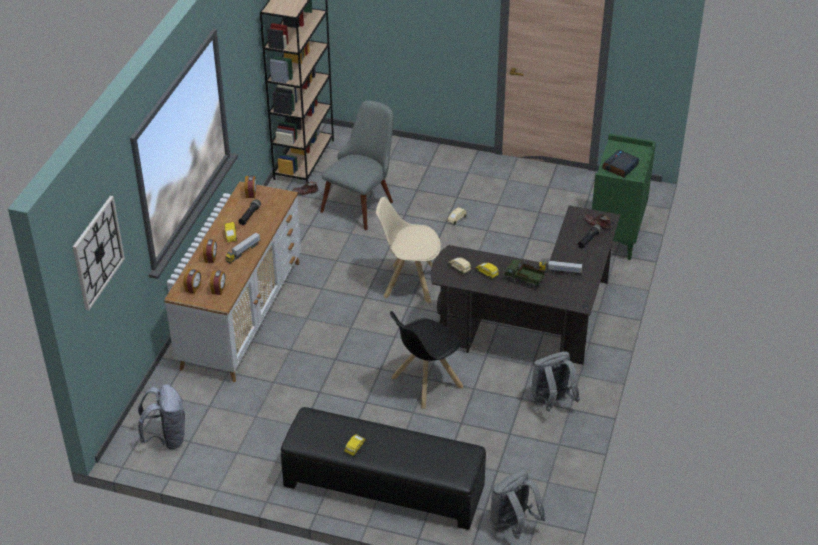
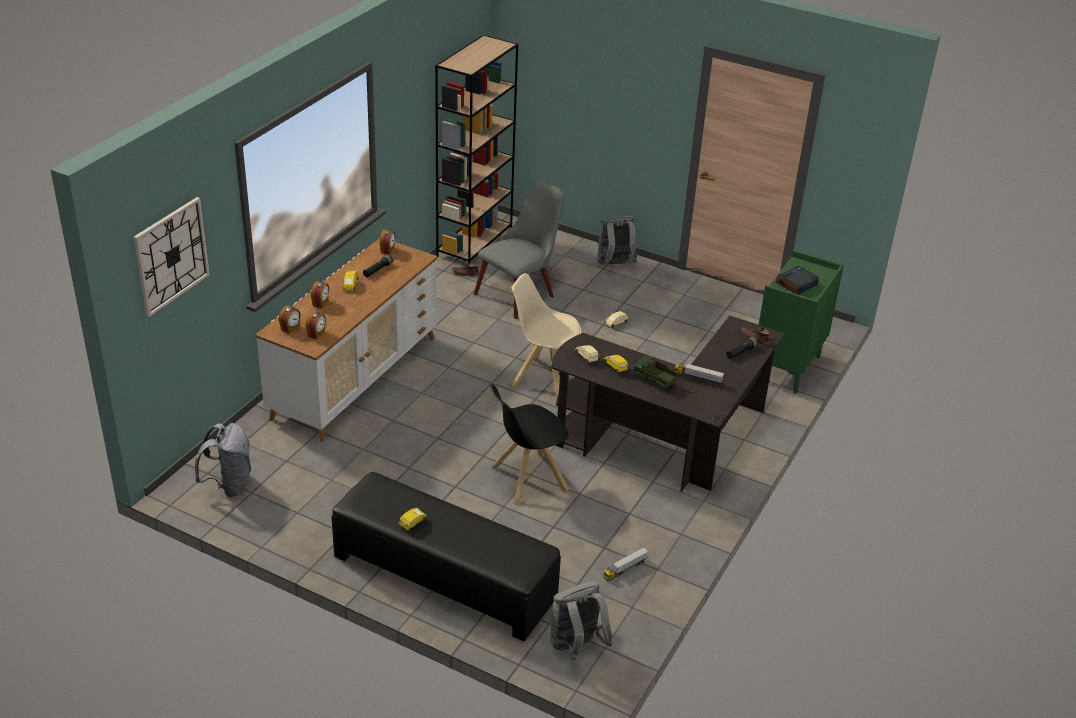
camera: 10 degrees right, 5 degrees down
(243, 252) = (357, 303): toy truck -> toy truck (625, 569)
(551, 402) = (662, 523): grey backpack -> grey backpack (614, 265)

